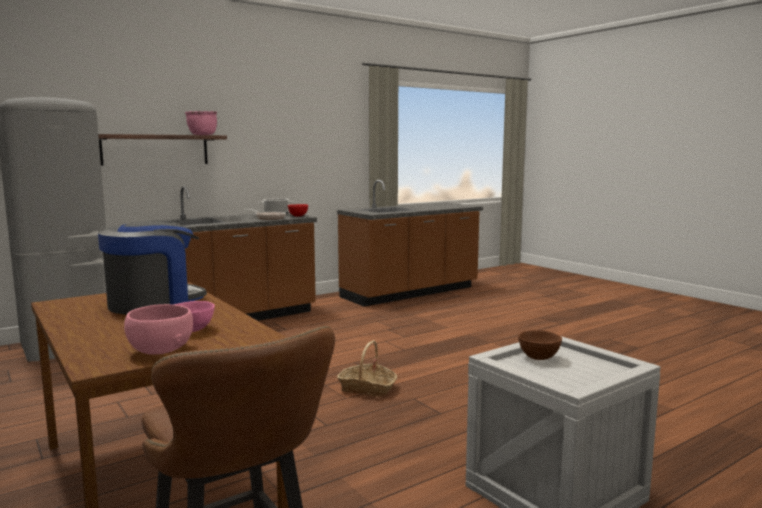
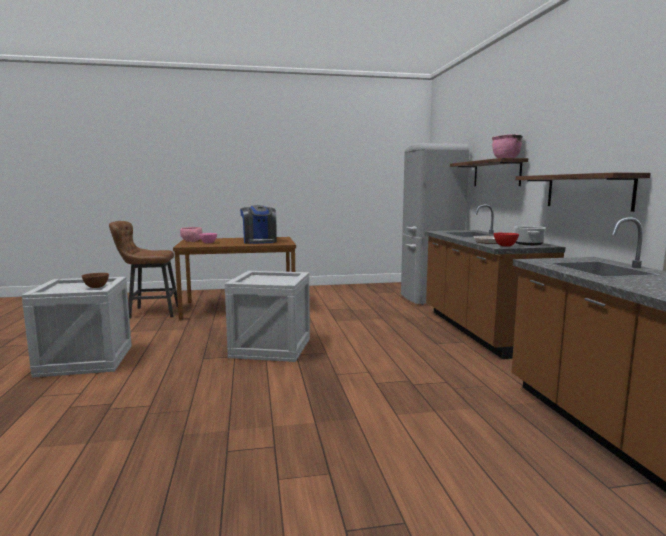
camera: 115 degrees right, 0 degrees up
(294, 166) = (587, 191): none -> shelf
(367, 388) = (270, 348): basket -> crate

